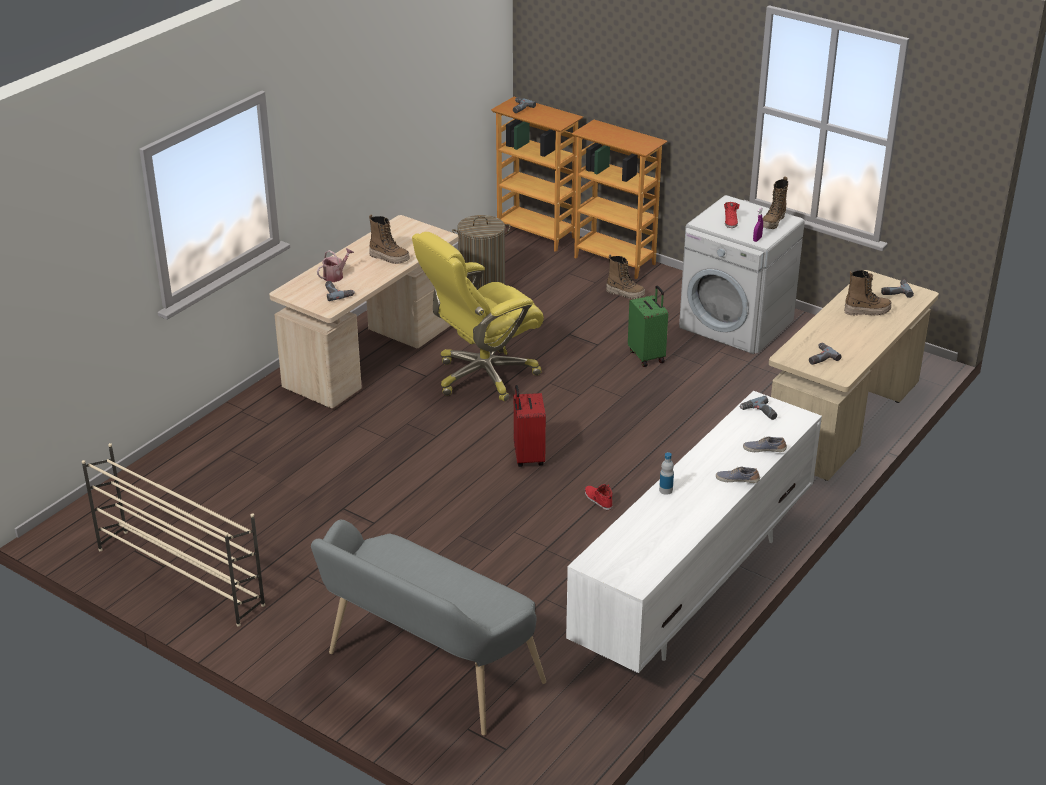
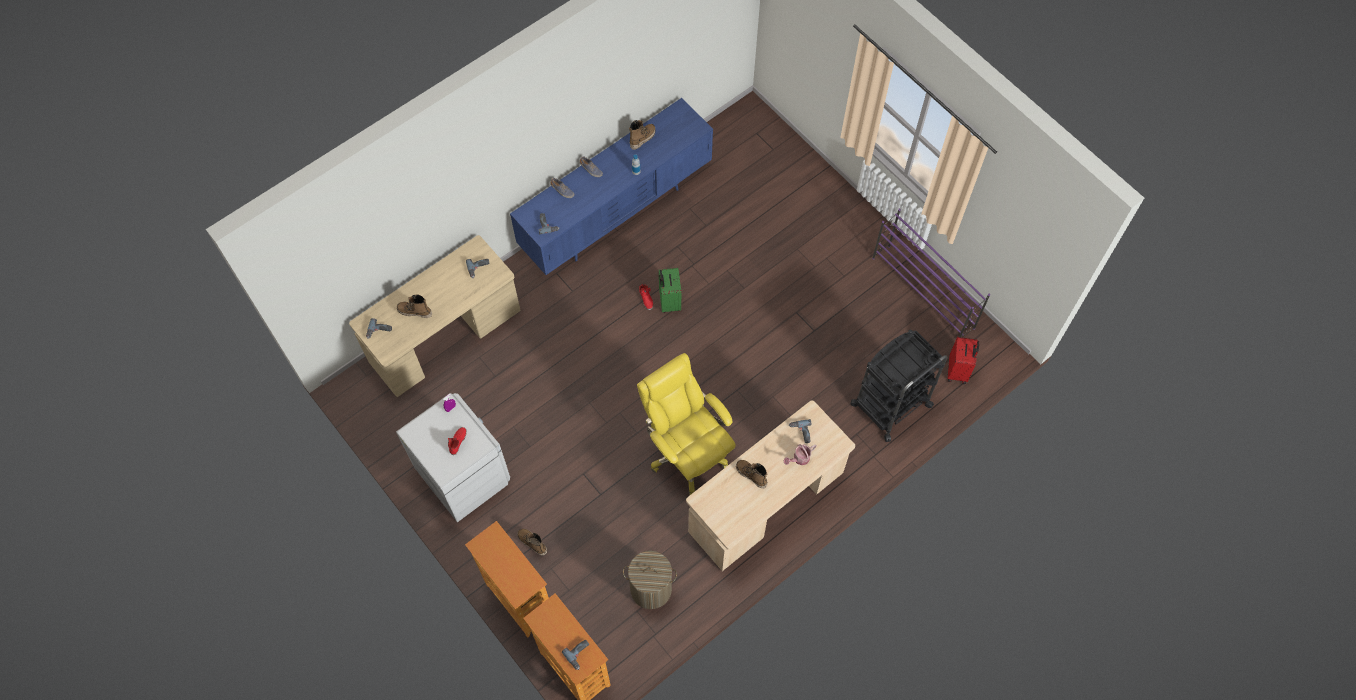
camera: 165 degrees left, 30 degrees up
(179, 576) = (923, 293): beige shoe rack -> purple shoe rack
(224, 455) = (890, 404): none -> black cart
(426, 672) = (786, 189): grey bench -> none
(481, 377) = (686, 452): yellow office chair -> yellow office chair turned 105 degrees counterclockwise
(527, 457) = (679, 352): red suitcase -> red suitcase (958, 371)
(647, 356) = (550, 448): green suitcase -> green suitcase (669, 301)
(695, 589) = (616, 212): white cabinet -> blue cabinet
(773, 222) = (424, 431): boot -> boot (642, 138)

